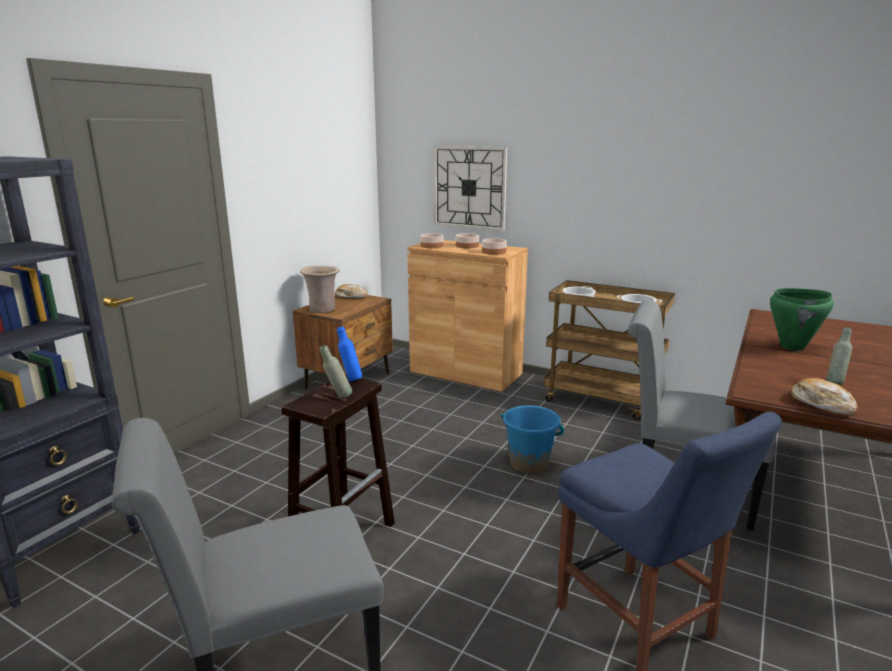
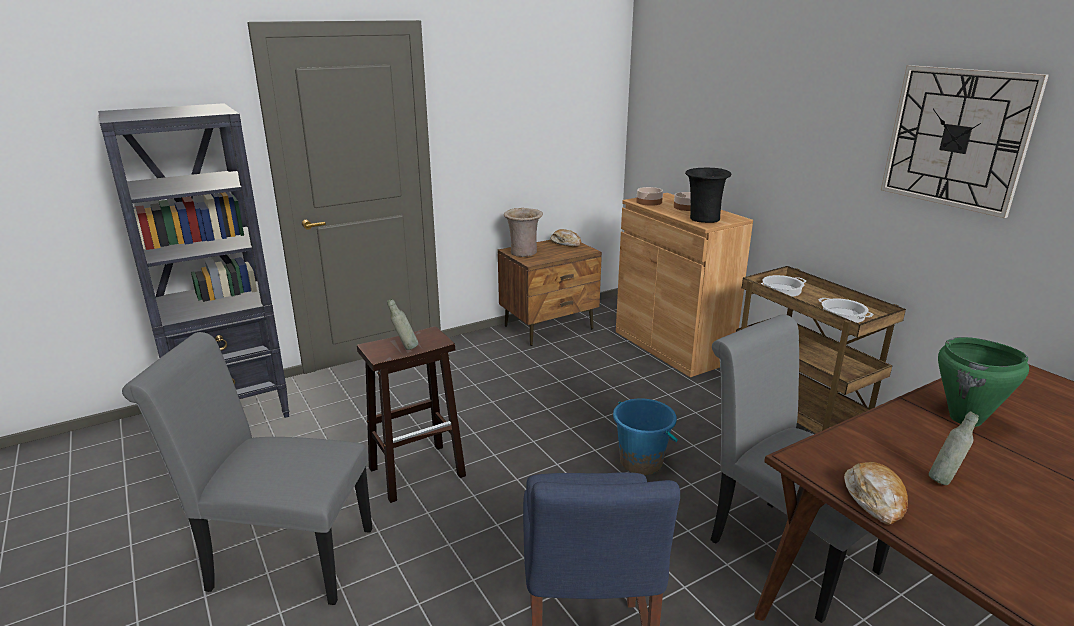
camera: 30 degrees right, 5 degrees up
(350, 379) = (435, 333): blue bottle -> none
(469, 187) = (706, 139): wall clock -> wall clock (957, 138)
(494, 252) = (703, 219): bowl -> black vase

